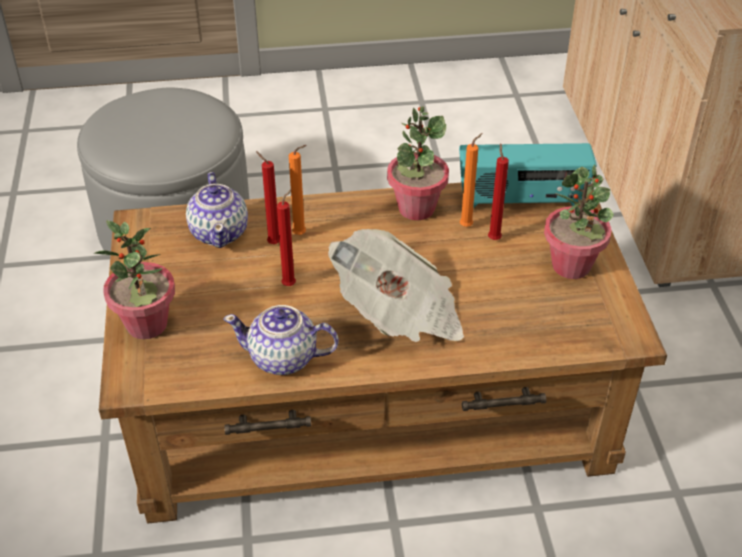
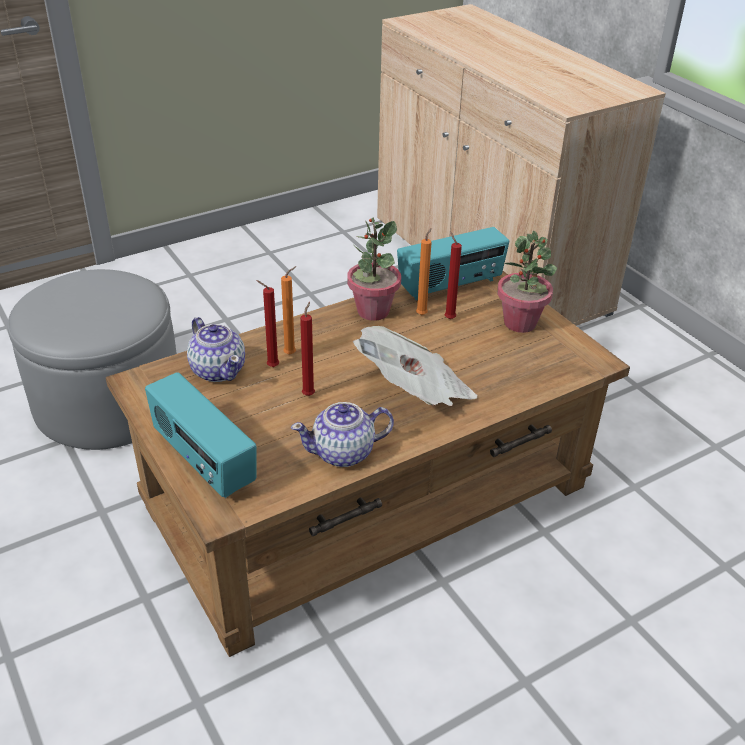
camera: 25 degrees left, 5 degrees down
(147, 325) = (203, 461): potted plant -> radio

